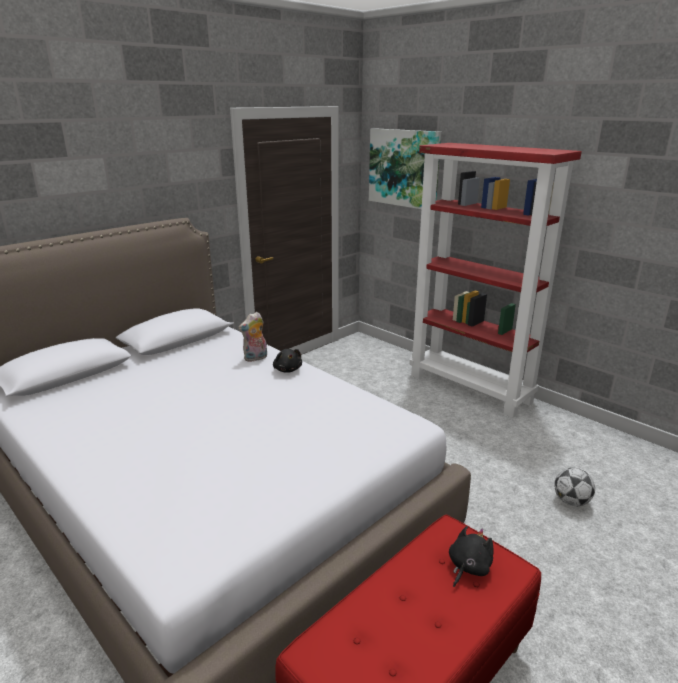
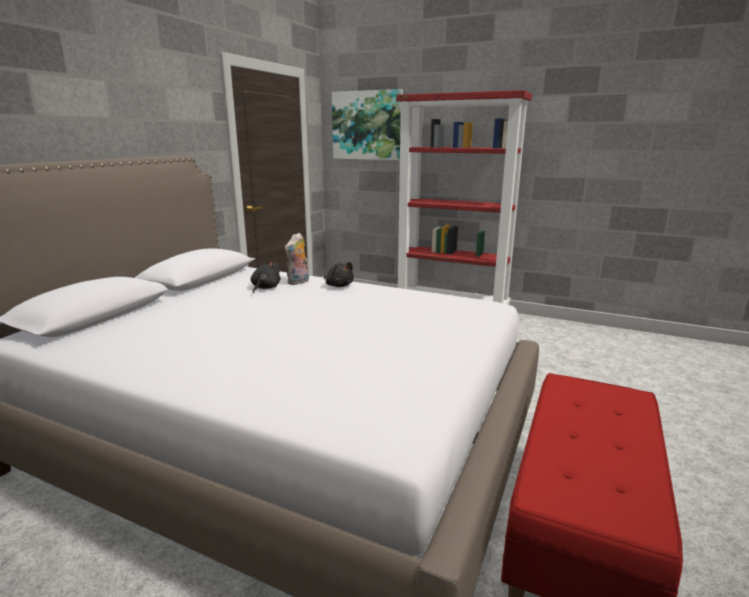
camera: 20 degrees left, 5 degrees down
(468, 567) = (602, 403): black plush toy -> black plush toy (265, 288)
(571, 501) = (585, 371): football -> none

